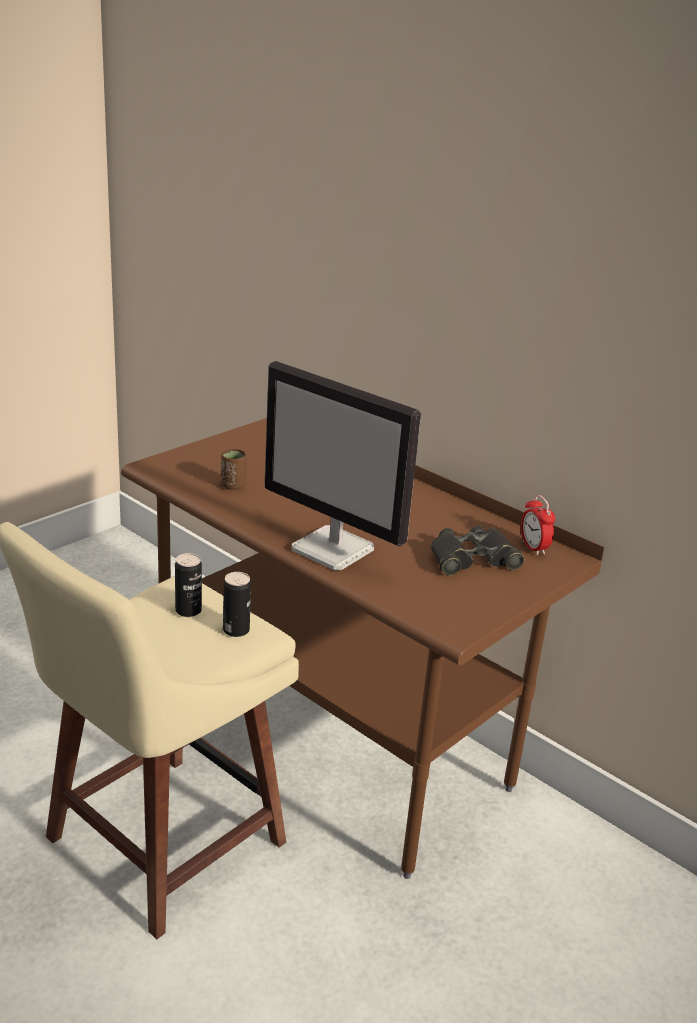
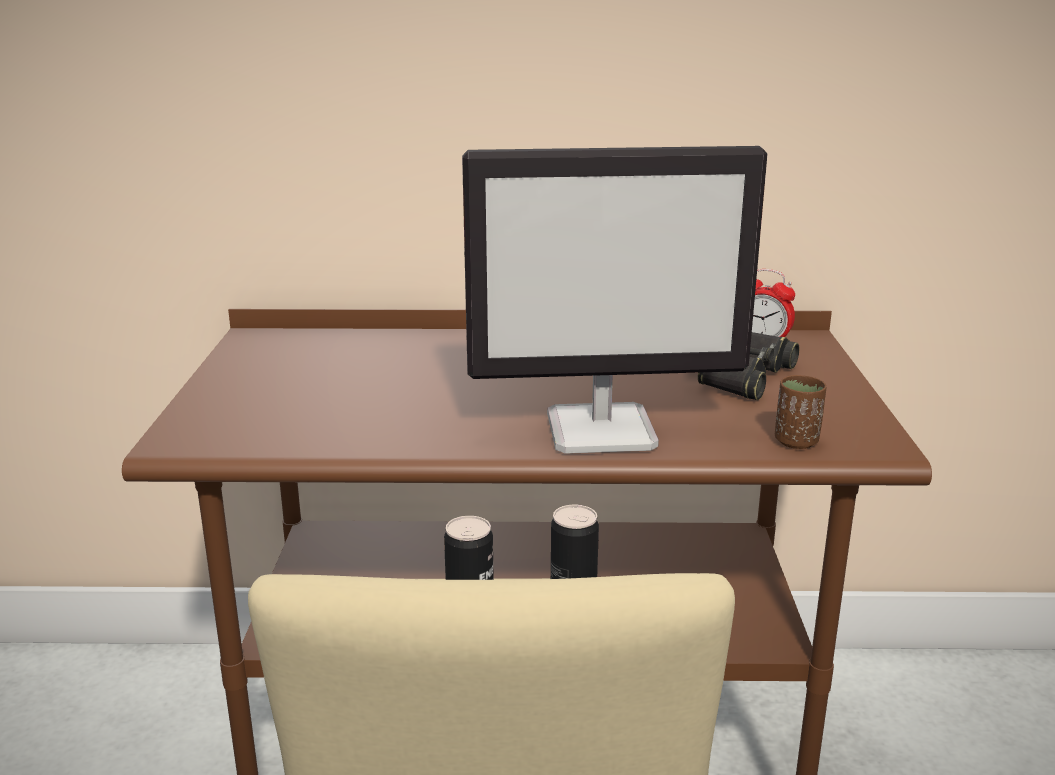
camera: 40 degrees left, 5 degrees down
(233, 485) = (338, 418): brown cup -> brown cup (796, 442)

